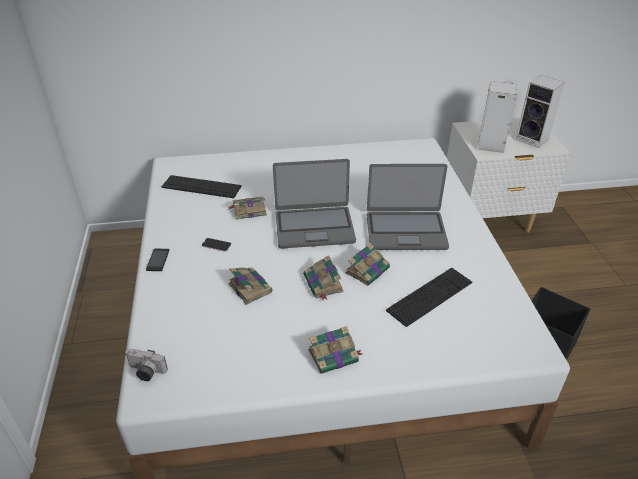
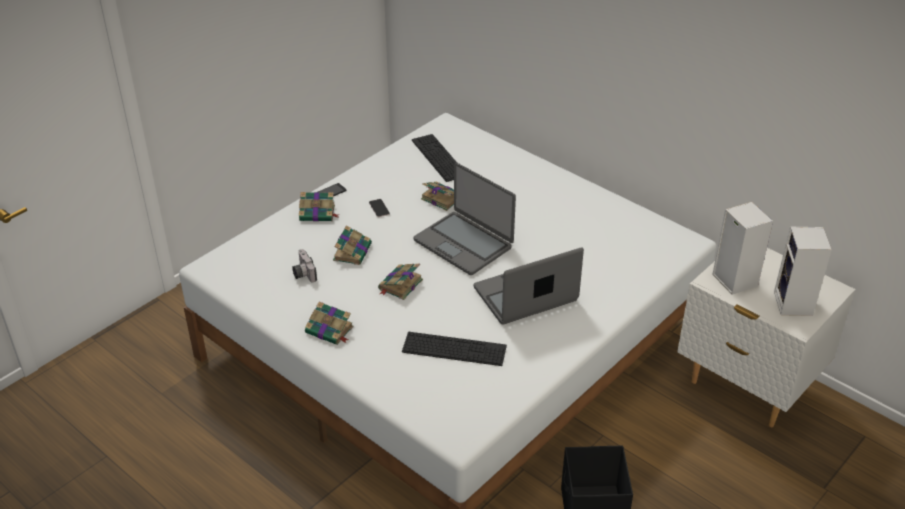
camera: 50 degrees right, 0 degrees up
(145, 372) = (225, 255): camera -> camera (303, 273)
(368, 270) = (445, 300): book -> book (318, 213)
(405, 231) = (526, 295): laptop -> laptop turned 105 degrees clockwise

